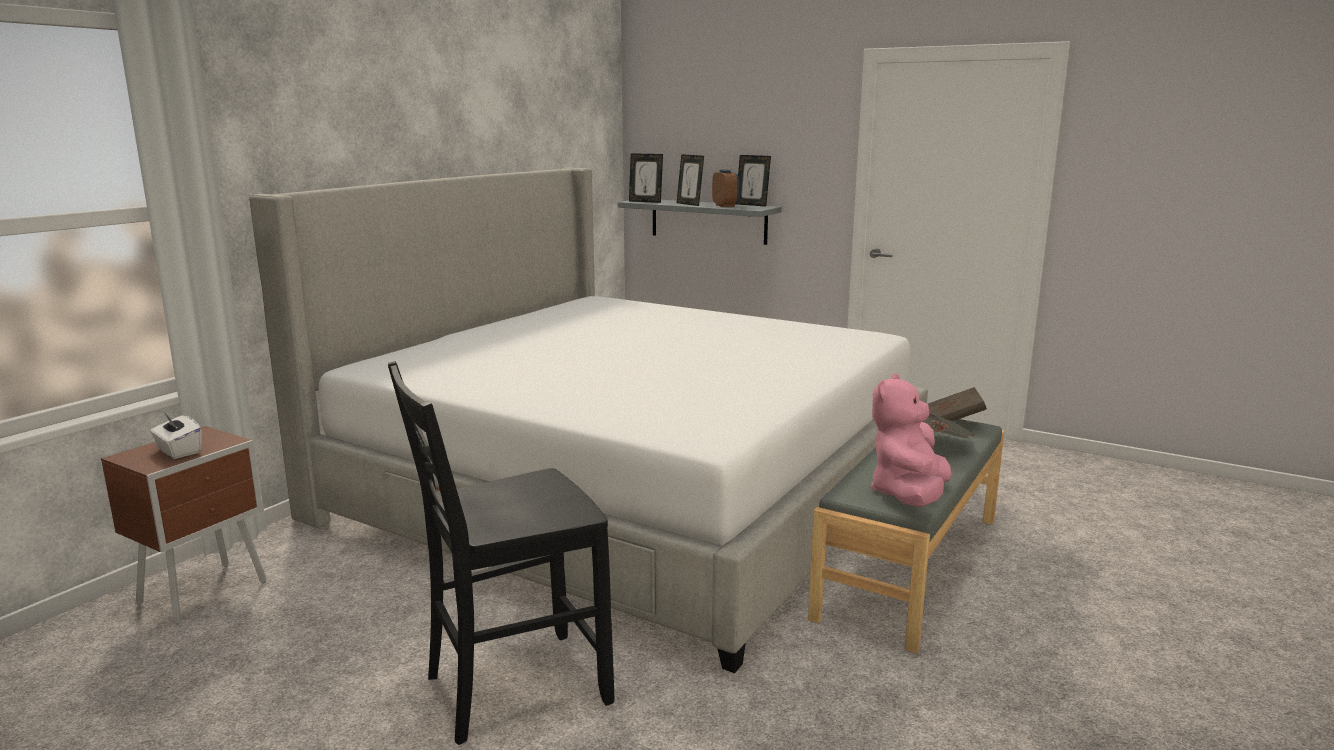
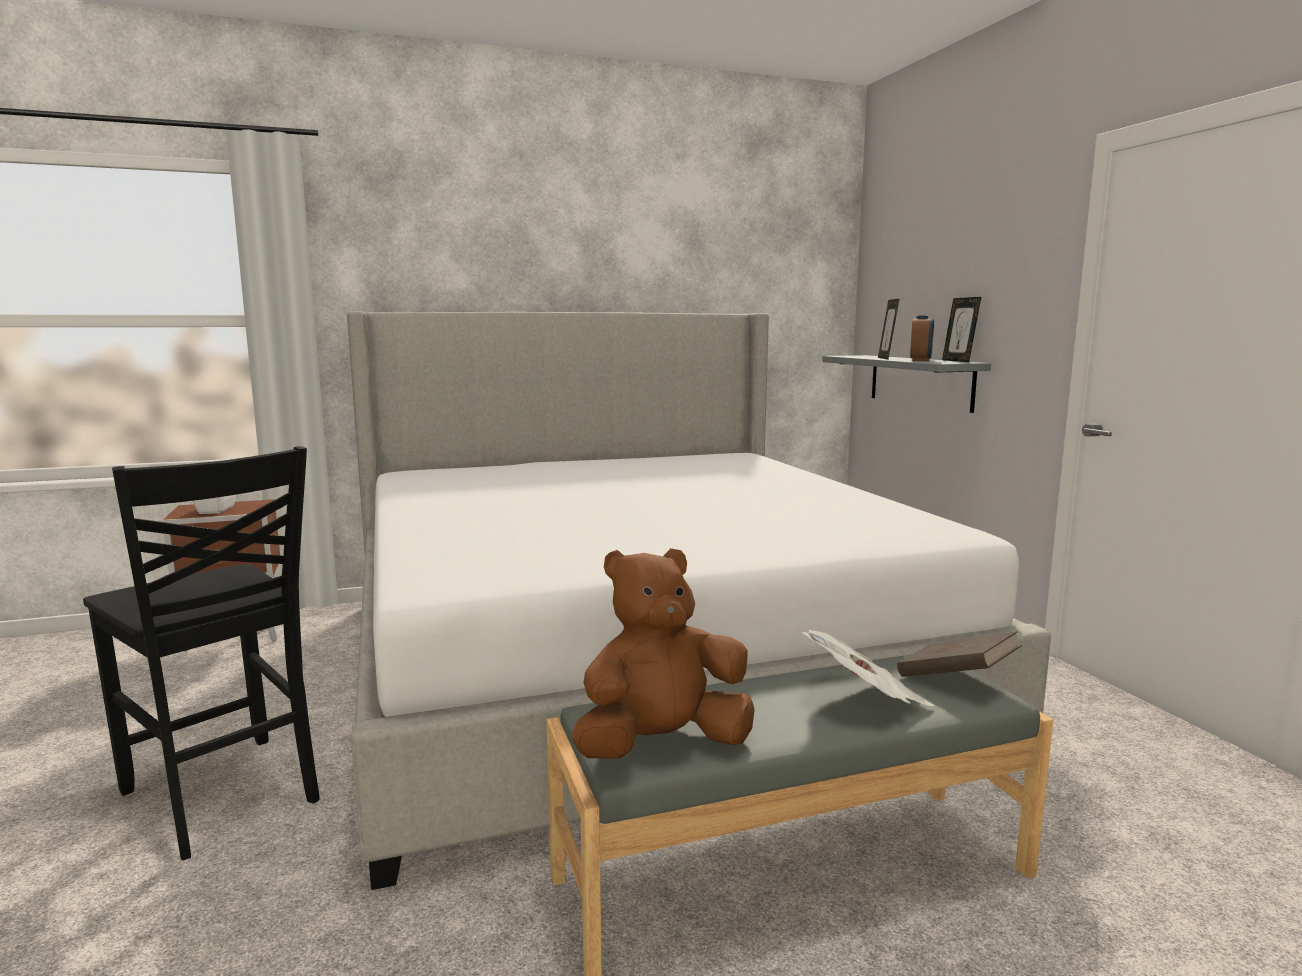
camera: 40 degrees right, 5 degrees down
(512, 687) = (223, 797): black chair -> black chair turned 150 degrees counterclockwise
(645, 201) = (851, 356): picture frame -> none
(909, 496) = (662, 745): pink plush toy -> brown plush toy

